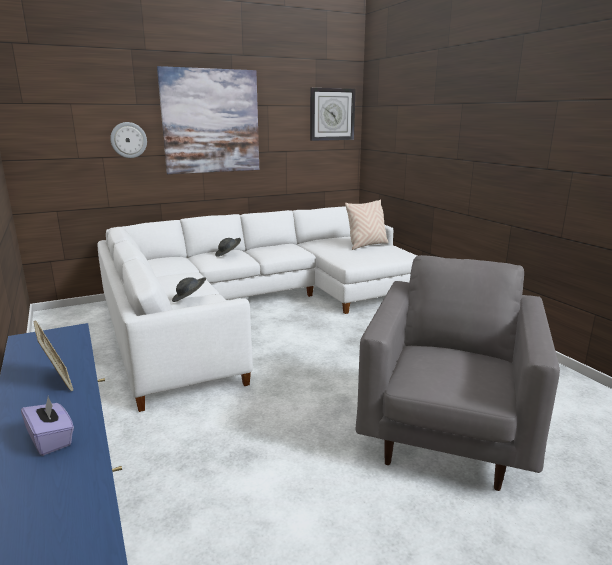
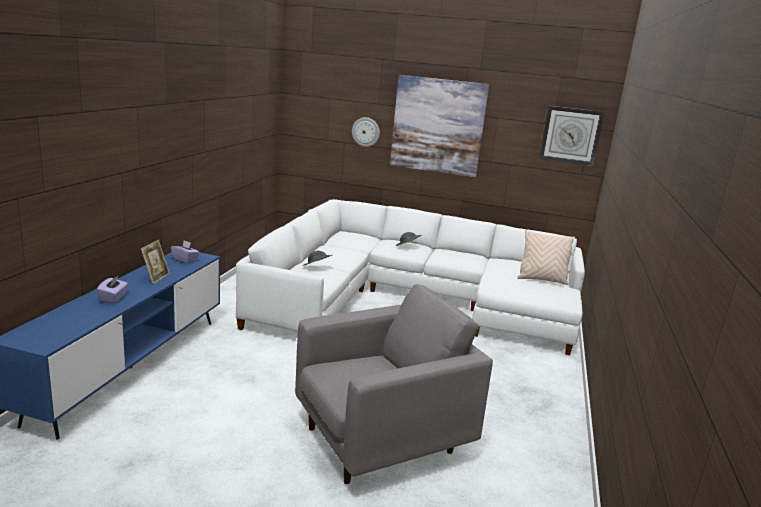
camera: 40 degrees right, 0 degrees up
(51, 344) = (185, 260): none -> purple tissue box

